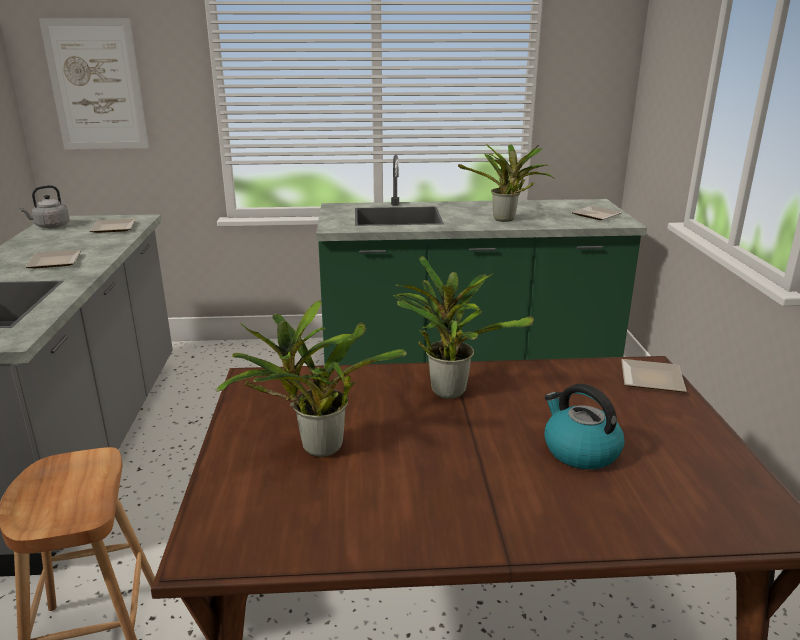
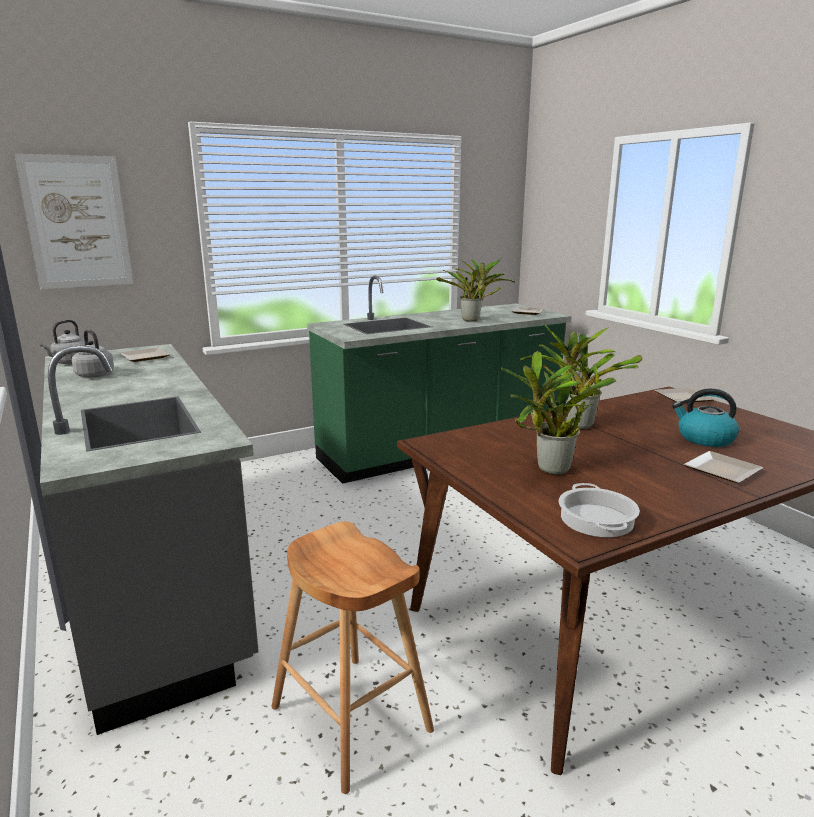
camera: 25 degrees left, 5 degrees down
(45, 243) = (94, 374): none -> grey kettle
(56, 261) = (139, 385): plate -> plate (721, 469)
(262, 532) = (597, 519): none -> cooking pot

